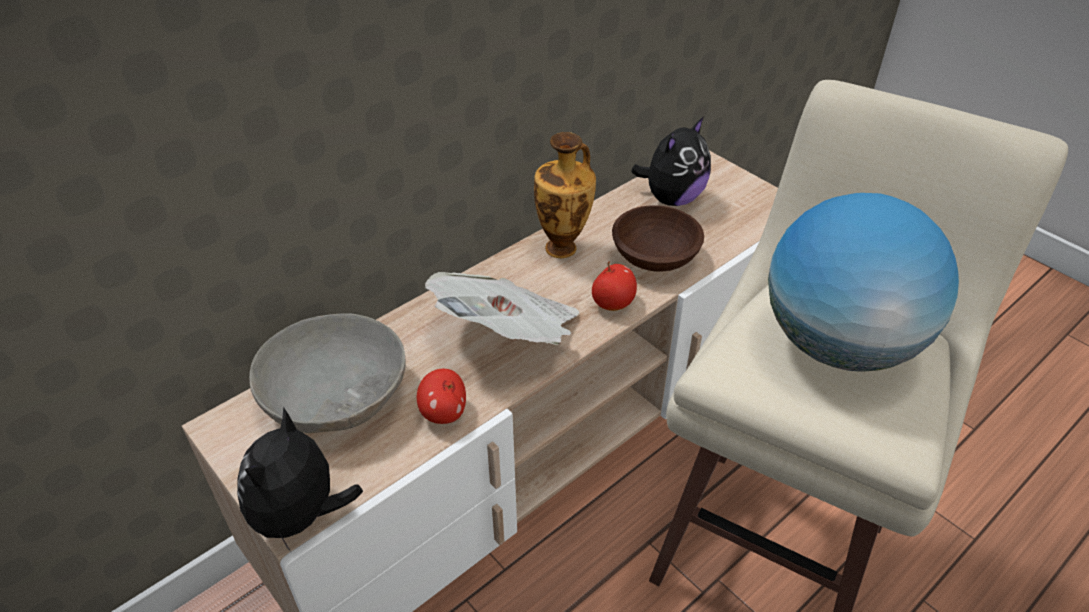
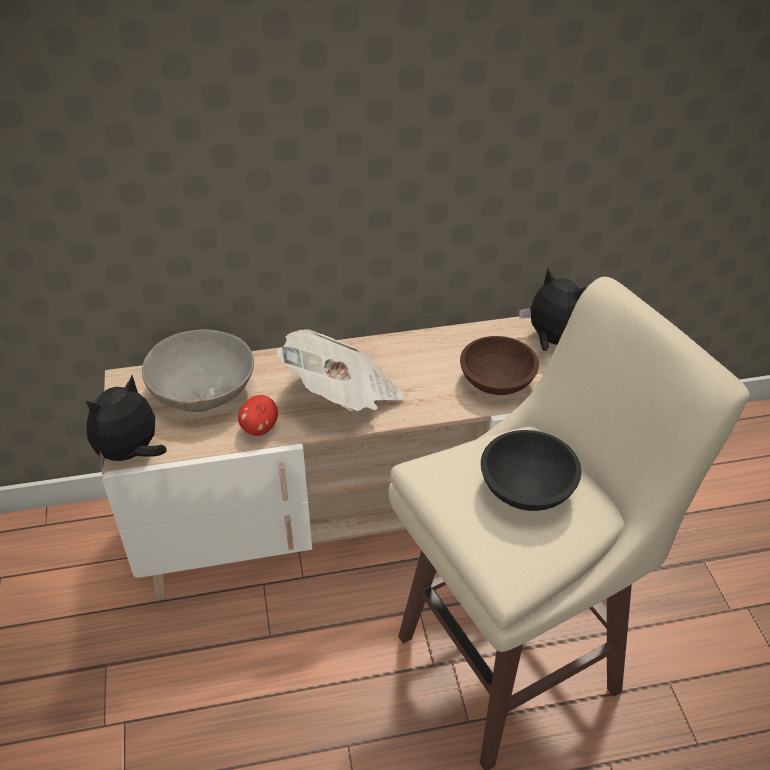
camera: 30 degrees right, 0 degrees up
(563, 248) = (433, 348): vase -> none
(613, 303) = (435, 402): apple -> none
(672, 198) = (552, 341): plush toy -> plush toy turned 120 degrees counterclockwise
(839, 344) = (528, 488): globe -> black bowl

